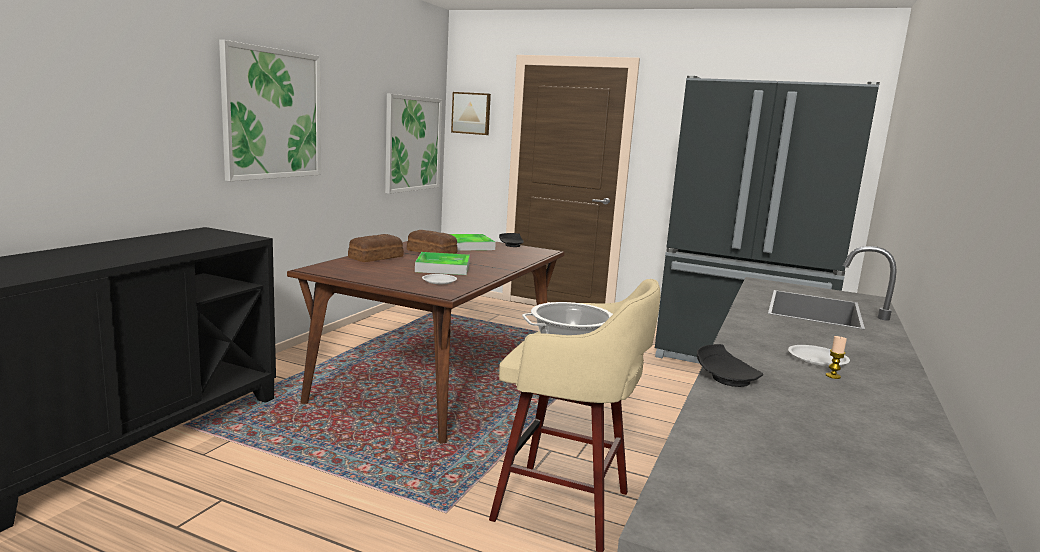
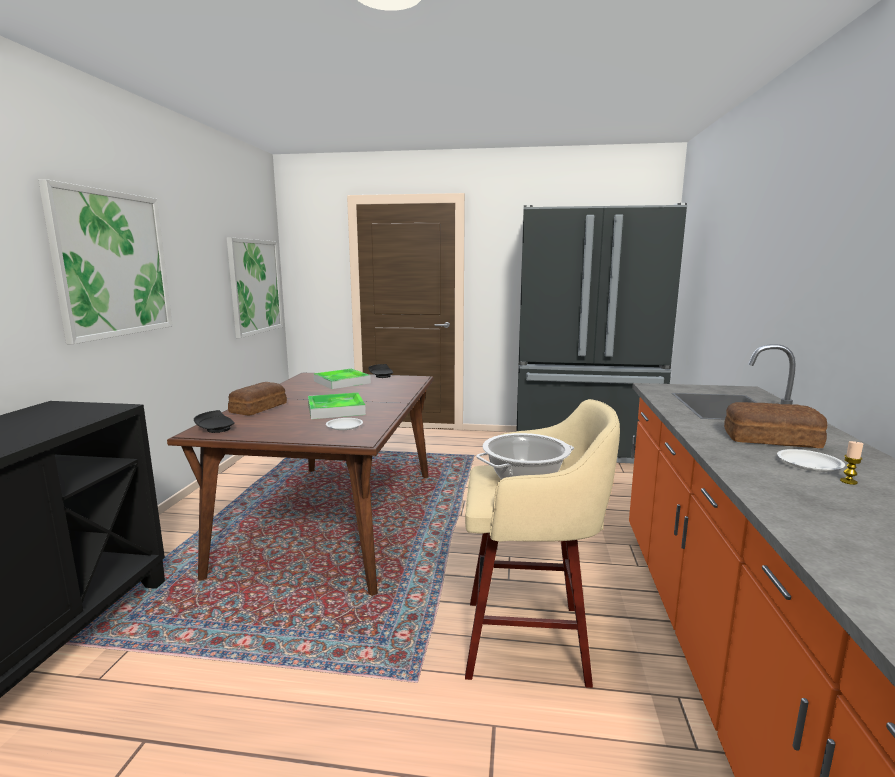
camera: 15 degrees left, 0 degrees up
(431, 252) = (311, 393): bread -> bread (769, 438)
(471, 113) = (307, 253): picture -> none
(726, 378) = (776, 506): black plate -> black plate (216, 429)

